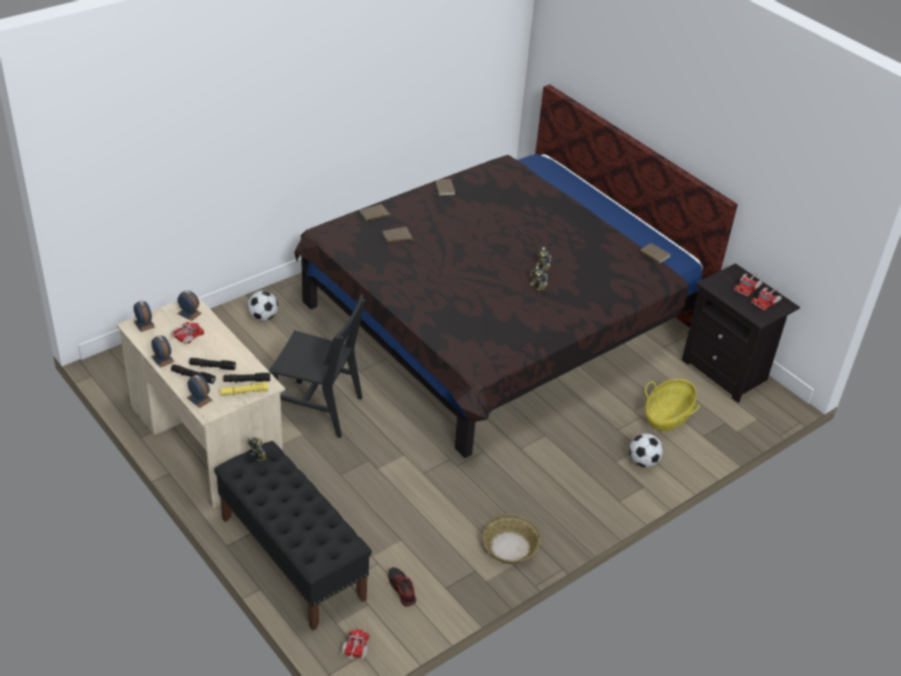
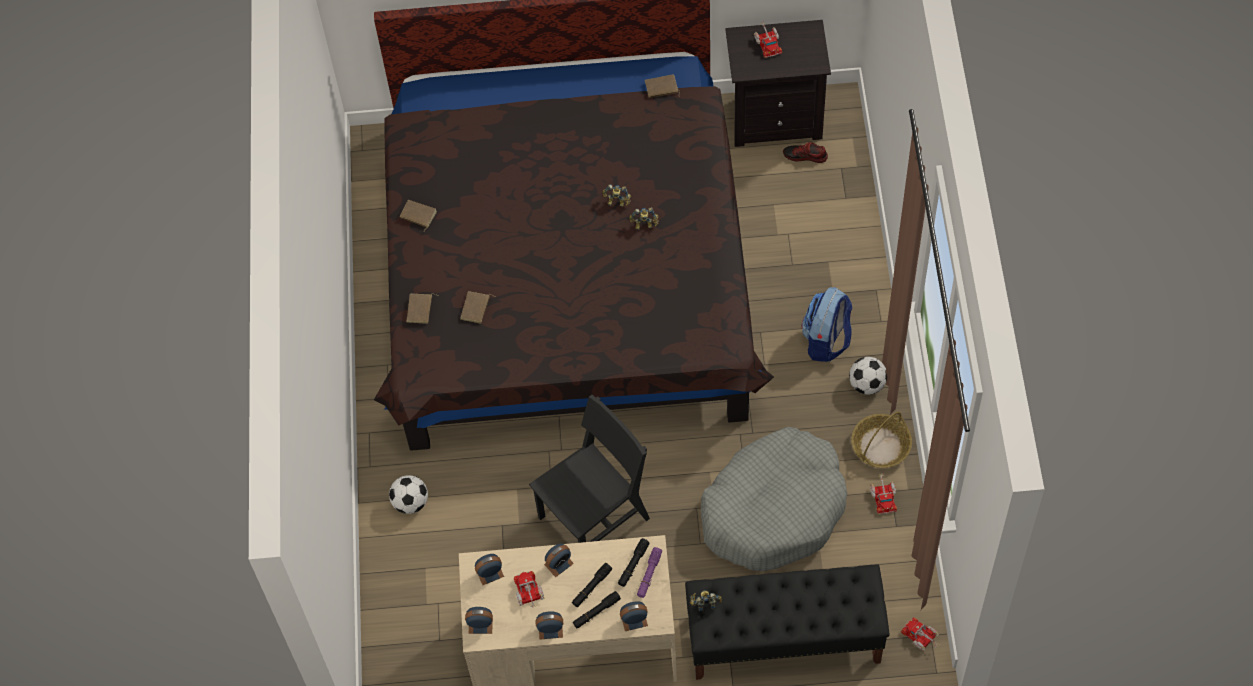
camera: 50 degrees left, 20 degrees up
(220, 343) = (558, 564): none -> alarm clock
(244, 392) = (649, 575): yellow flashlight -> purple flashlight
(401, 589) = (876, 564): shoe -> shoe (805, 156)
(402, 504) = (774, 508): none -> grey dog bed
(572, 475) = (826, 341): none -> backpack
(643, 461) = (846, 270): football -> football (867, 384)
(667, 416) = (802, 211): basket -> none
(766, 301) = (797, 41): toy truck -> toy truck (883, 496)

